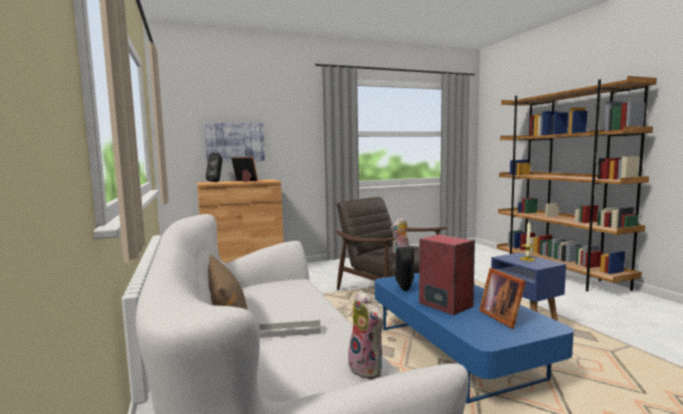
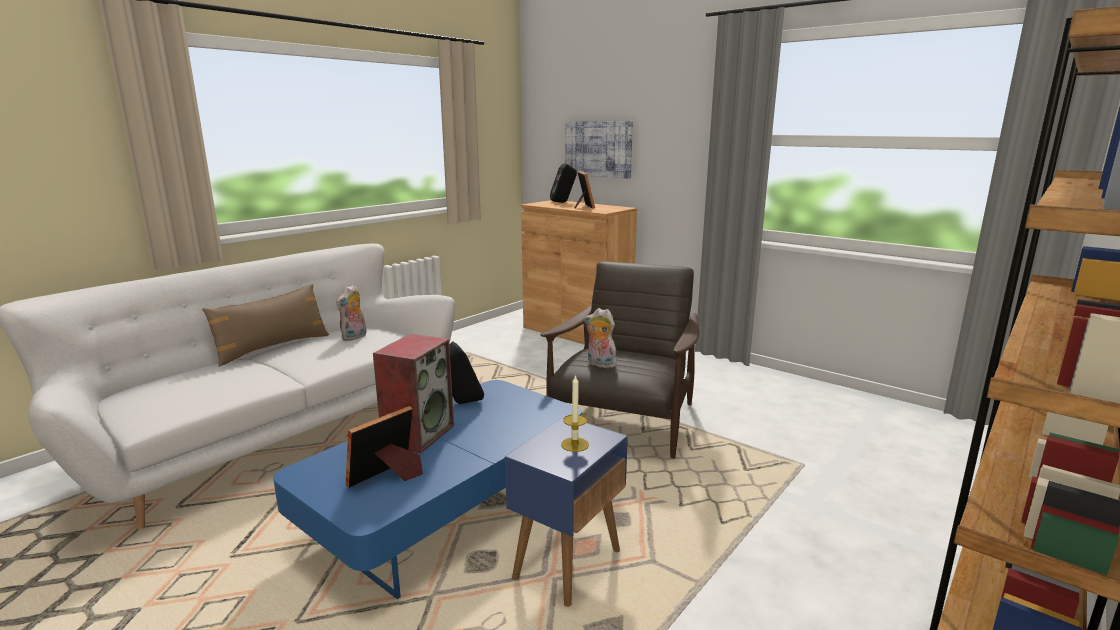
camera: 60 degrees right, 10 degrees up
(289, 331) = (252, 368): grey tray -> none
(368, 369) = (173, 411): plush toy -> plush toy (354, 337)

